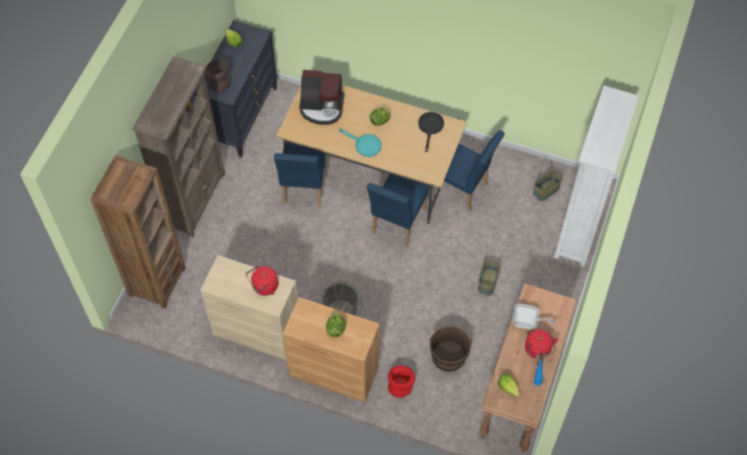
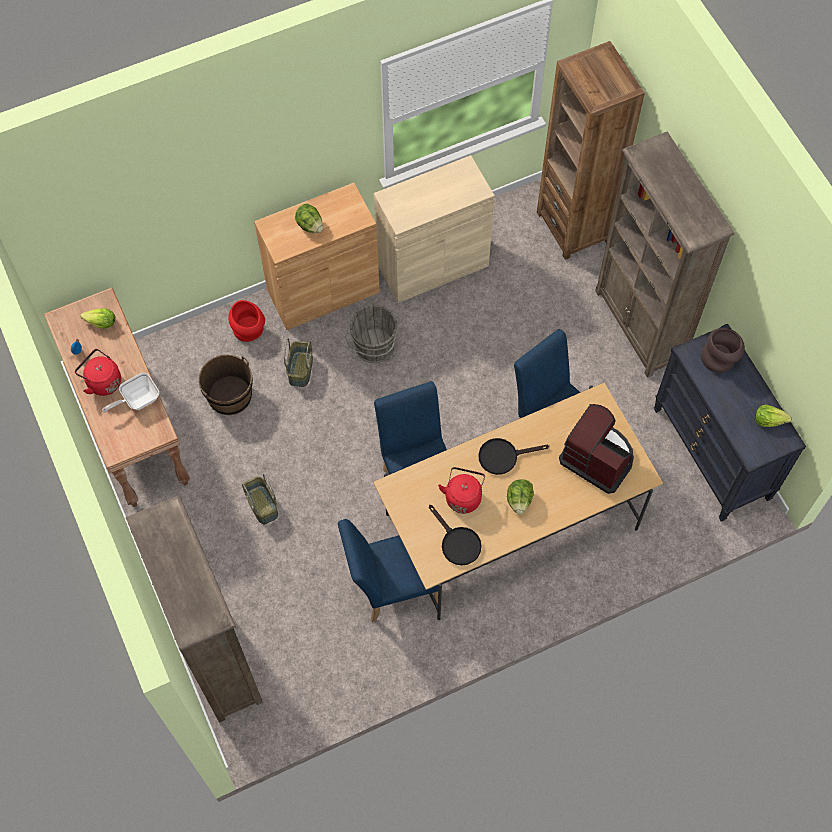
camera: 135 degrees right, 5 degrees up
(264, 287) = (417, 204): red kettle -> red kettle (463, 496)
(322, 107) = (597, 458): coffee machine -> coffee machine turned 75 degrees clockwise
(364, 145) = (503, 456): turquoise frying pan -> black frying pan
(546, 191) = (297, 673): basket -> basket (300, 369)
(579, 229) = (218, 657): white bookcase -> brown bookcase

